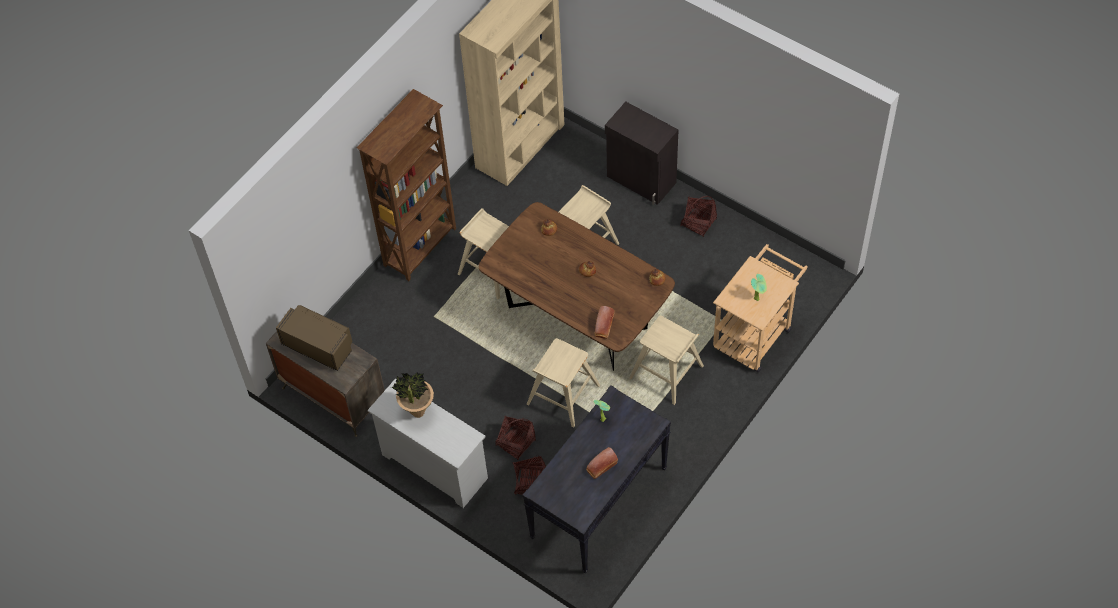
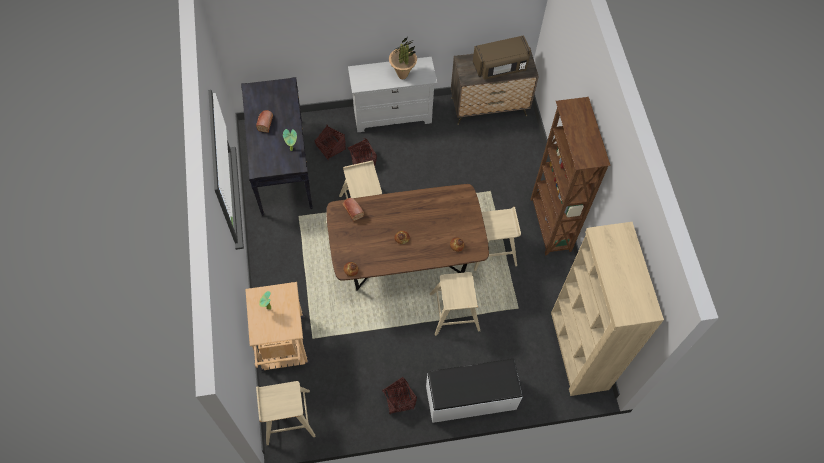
camera: 130 degrees right, 5 degrees up
(641, 180) = (471, 398): black cabinet -> white bench
(667, 373) = (316, 273): beige stool -> beige stool (287, 417)

